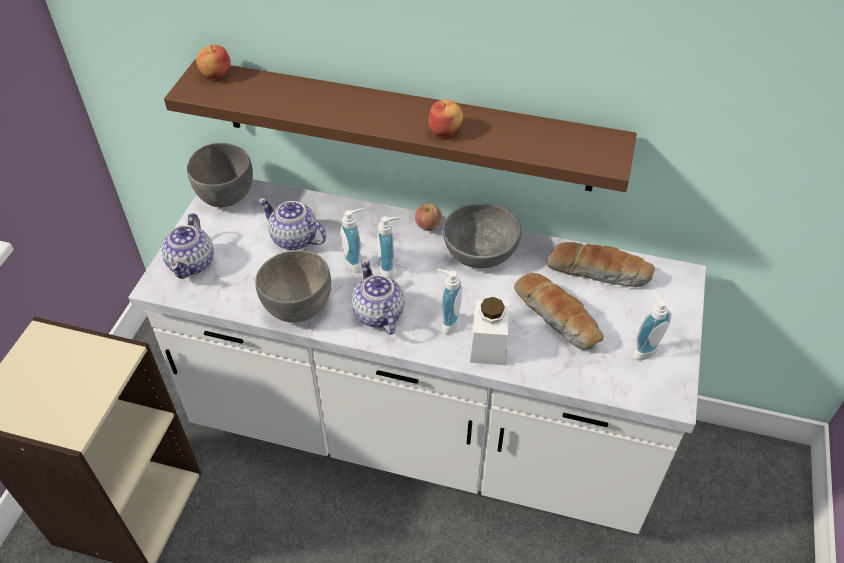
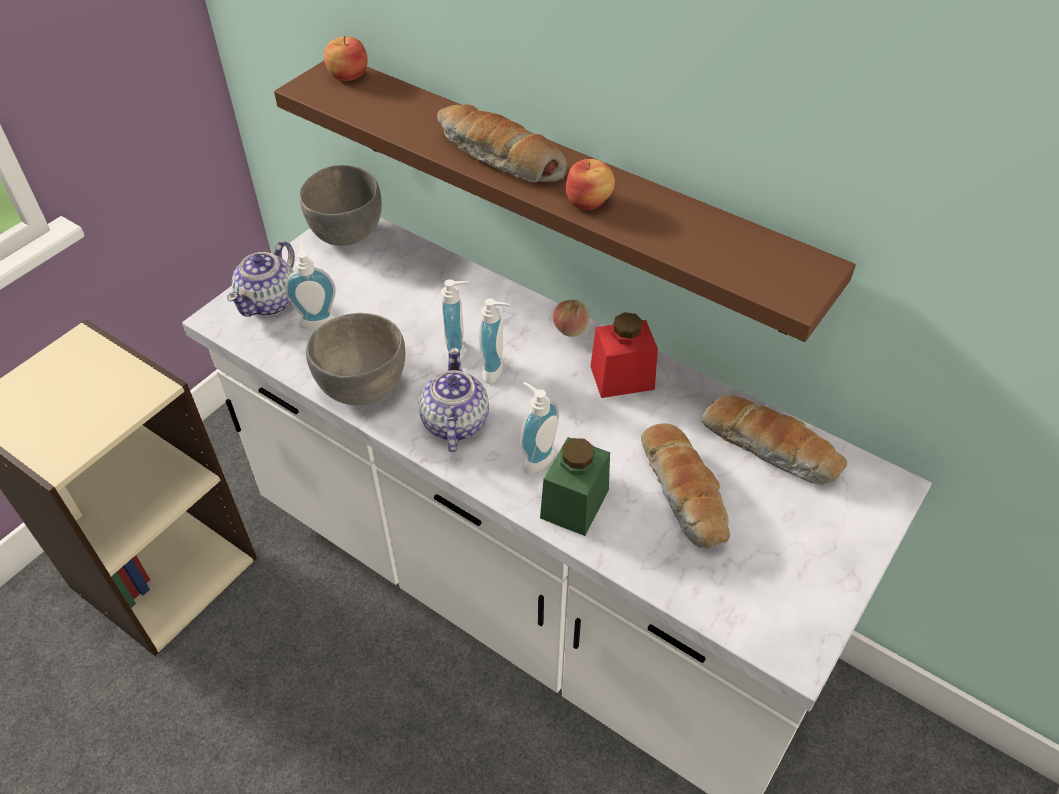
camera: 20 degrees right, 0 degrees up
(295, 239) = (400, 304): teapot -> none
(364, 113) = (498, 158): none -> bread
(480, 250) = (622, 377): grey bowl -> red jar
(488, 346) = (574, 503): white jar -> green jar
(643, 349) = (785, 571): soap dispenser -> soap dispenser (317, 320)

